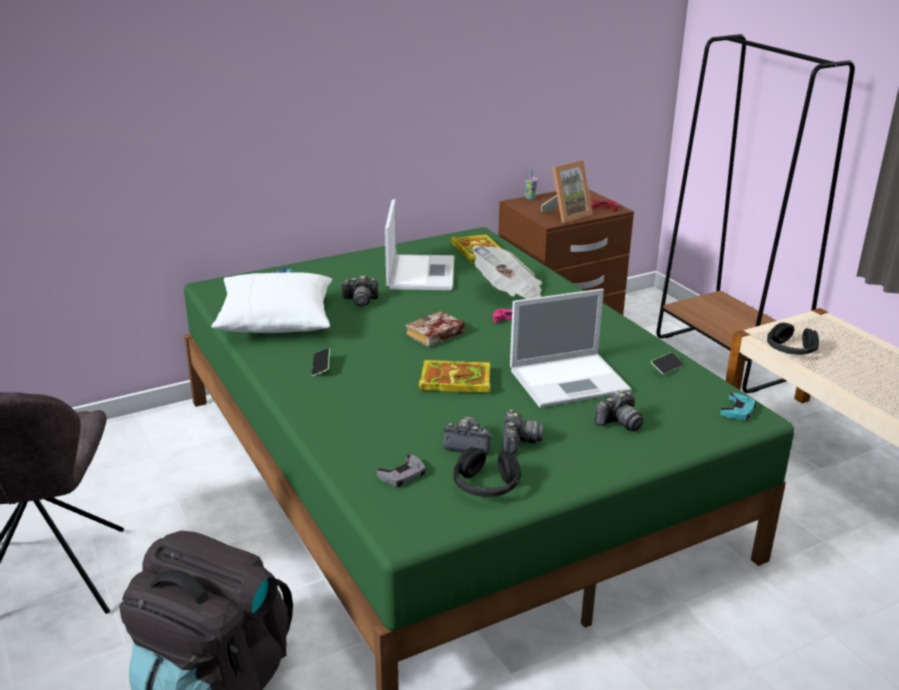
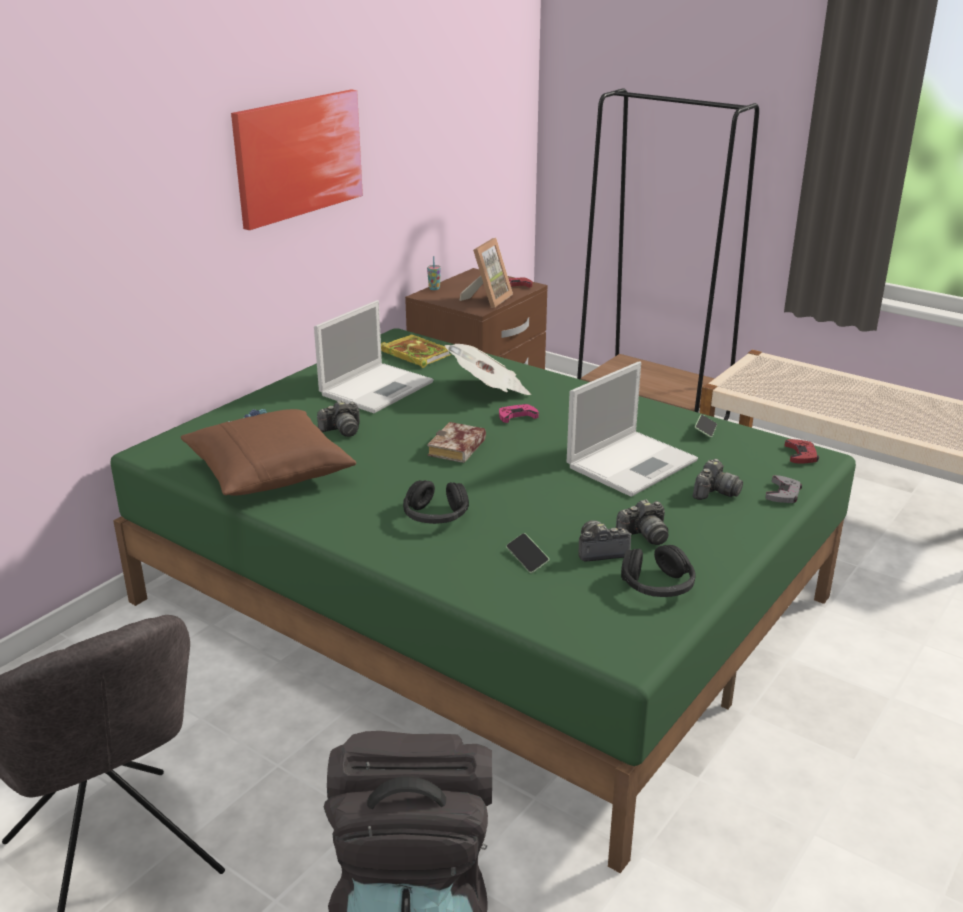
camera: 25 degrees left, 0 degrees up
(276, 321) = (270, 474): white pillow -> brown pillow
(321, 367) = (370, 510): phone -> phone (527, 559)
(394, 66) = (298, 157): none -> picture
(402, 475) = (568, 598): grey game controller -> grey game controller (783, 493)
(420, 272) = (377, 388): laptop -> laptop turned 60 degrees clockwise
(453, 381) = (523, 491): book -> none
(518, 442) = (644, 535): camera -> camera turned 90 degrees clockwise
(738, 410) = (801, 455): turquoise game controller -> red game controller
(790, 350) = (764, 393): black headphones -> black headphones (435, 516)

